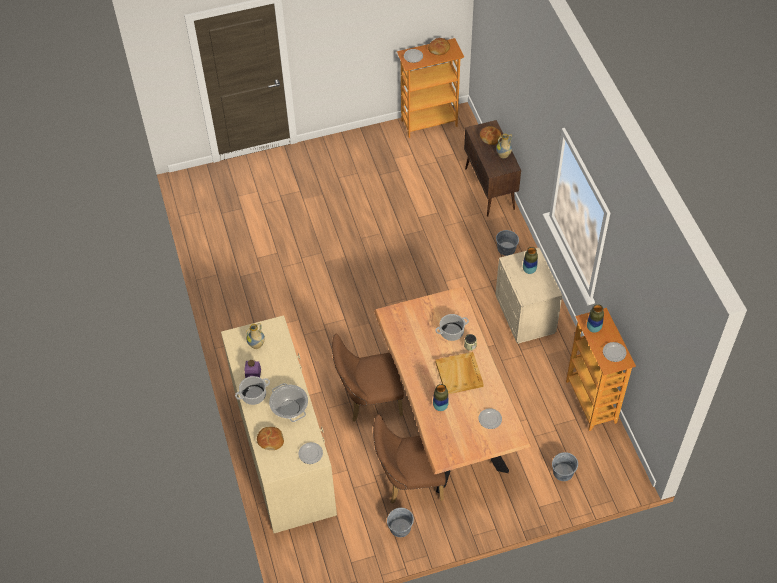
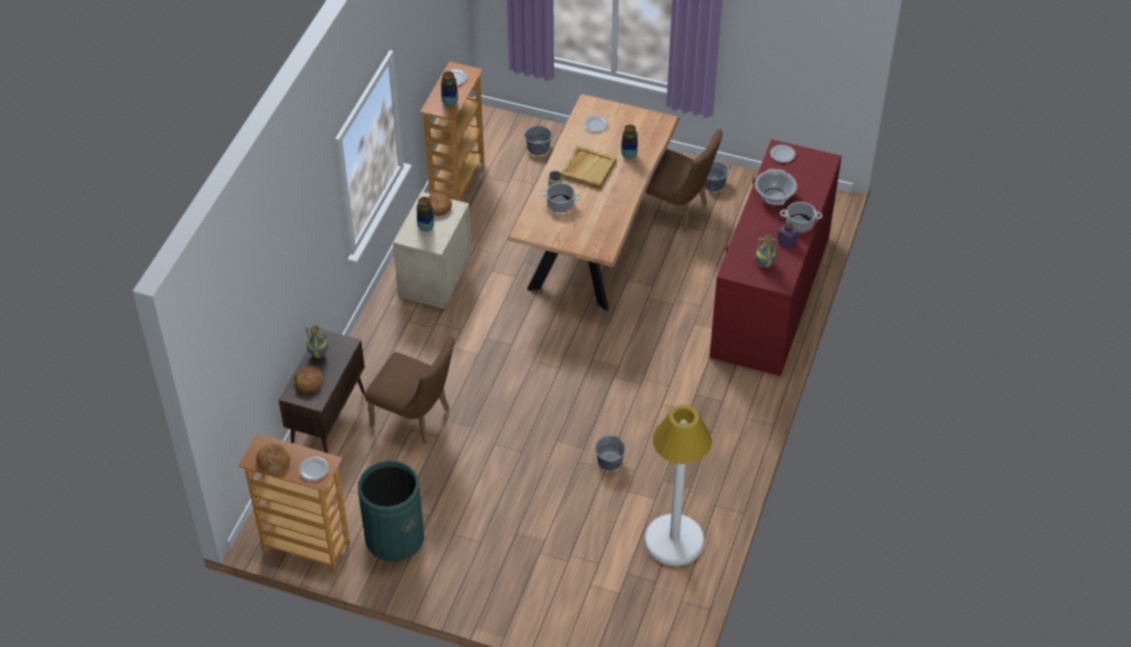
camera: 145 degrees left, 5 degrees down
(227, 240) = (674, 541): none -> white floor lamp
(270, 440) = (810, 182): bread -> bread (438, 207)
(283, 448) = (770, 296): beige dresser -> red dresser
(369, 400) = (655, 291): brown chair -> brown chair (416, 419)
(386, 153) = (395, 538): none -> green trash can
(506, 248) = (382, 349): grey bucket -> grey bucket (609, 461)

